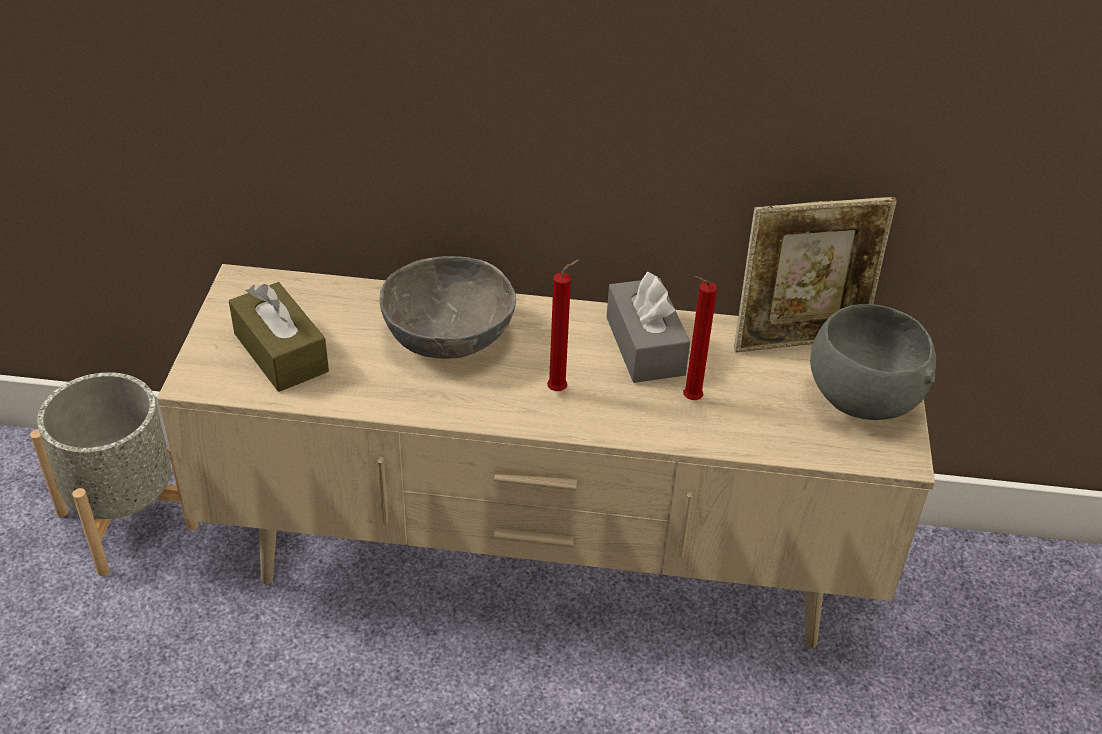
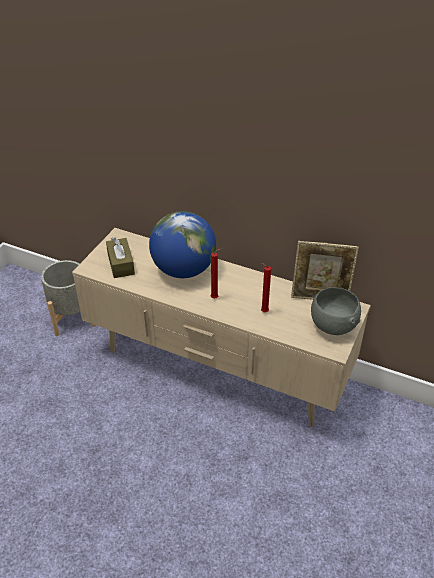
camera: 20 degrees right, 0 degrees up
(449, 337) = (184, 270): grey bowl -> globe
(645, 346) = (256, 288): grey tissue box -> none

